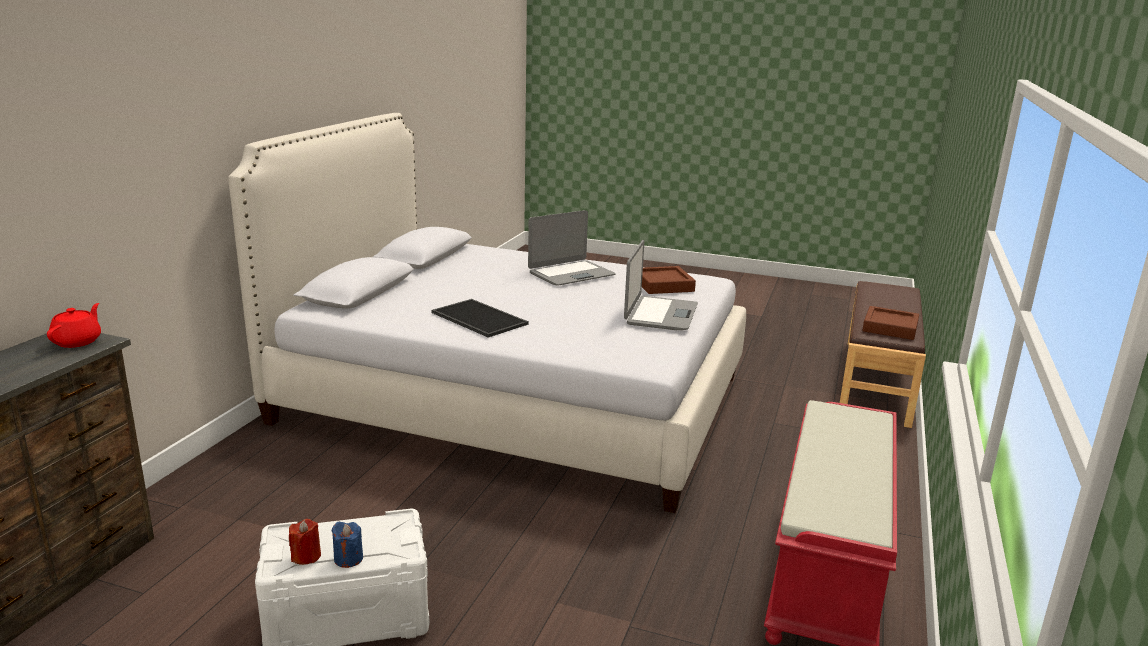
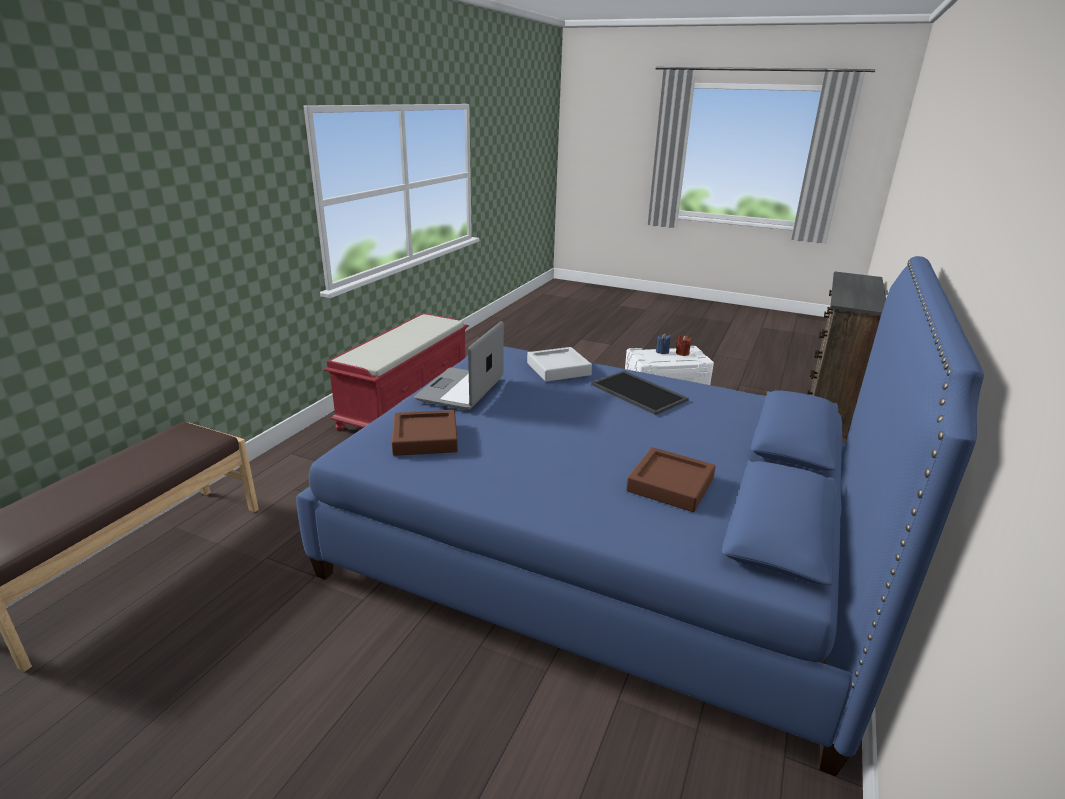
camera: 175 degrees left, 5 degrees up
(78, 341) = (856, 303): red teapot -> none
(514, 399) = (602, 546): white bed -> blue bed
(565, 336) = (558, 369): none -> grey tray
(571, 274) = (540, 465): laptop -> none
(890, 328) = (168, 446): brown tray -> brown tray (670, 485)

